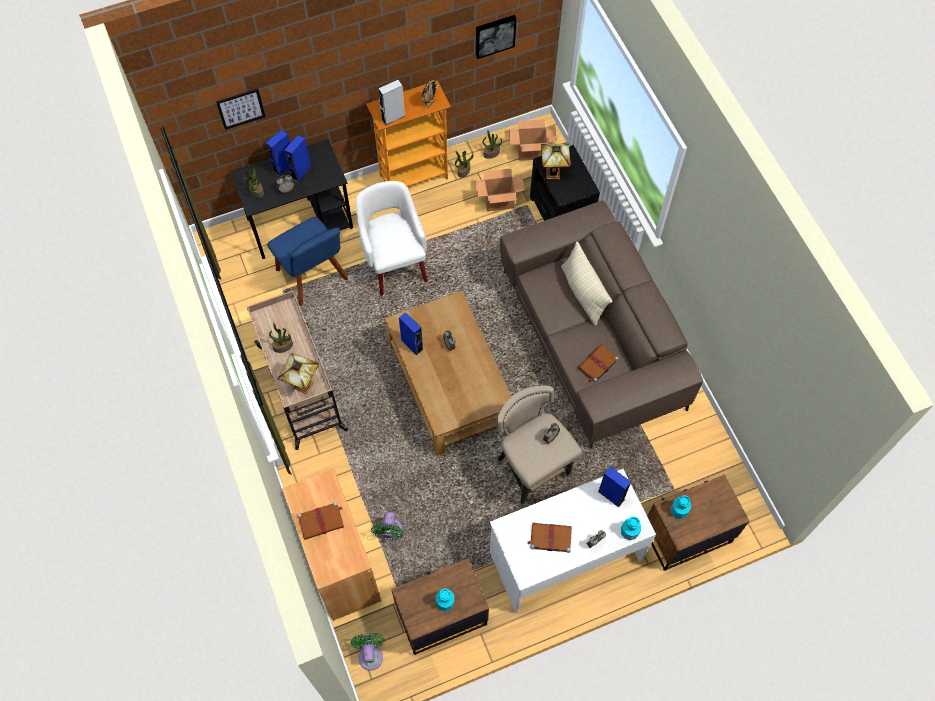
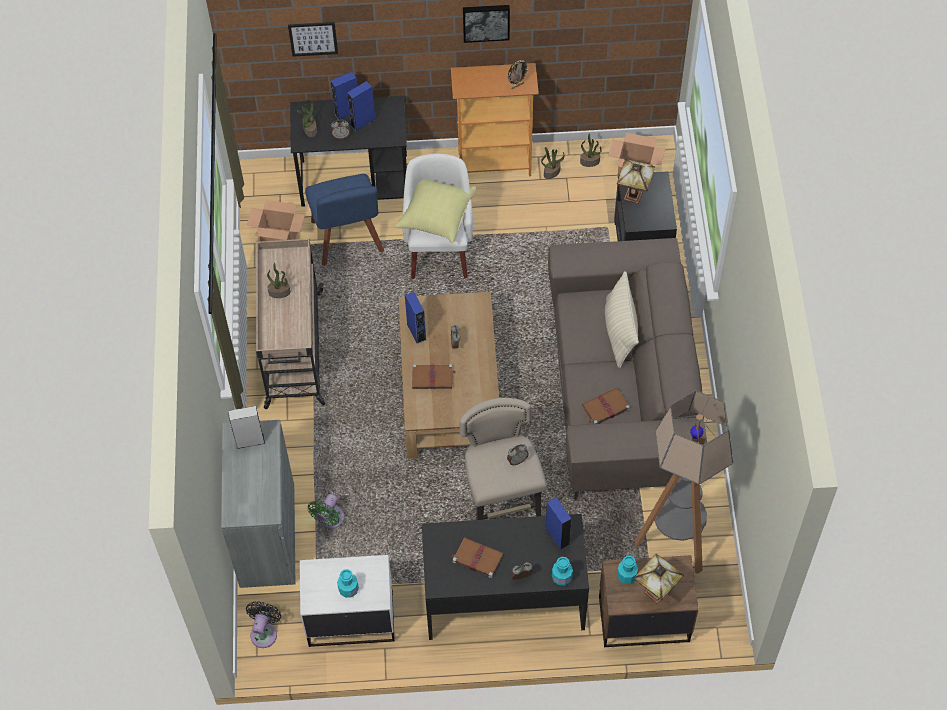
camera: 20 degrees right, 5 degrees down
(303, 386) = (285, 337): table lamp -> table lamp (656, 594)
(321, 521) = (249, 465): brown book -> brown book (433, 377)
(340, 564) = (267, 535): brown cabinet -> grey cabinet
(370, 654) = (264, 632): green fan -> black fan
(390, 236) = (435, 215): none -> yellow pillow
(393, 117) = (473, 89): grey speaker -> grey speaker (250, 441)
(440, 616) = (350, 618): brown nightstand -> white nightstand
(494, 35) = (607, 30): picture -> picture (486, 21)
(498, 202) = (577, 215): cardboard box -> cardboard box (279, 238)
(565, 555) = (504, 598): white desk -> black desk
(685, 458) = (675, 541): none -> floor lamp

